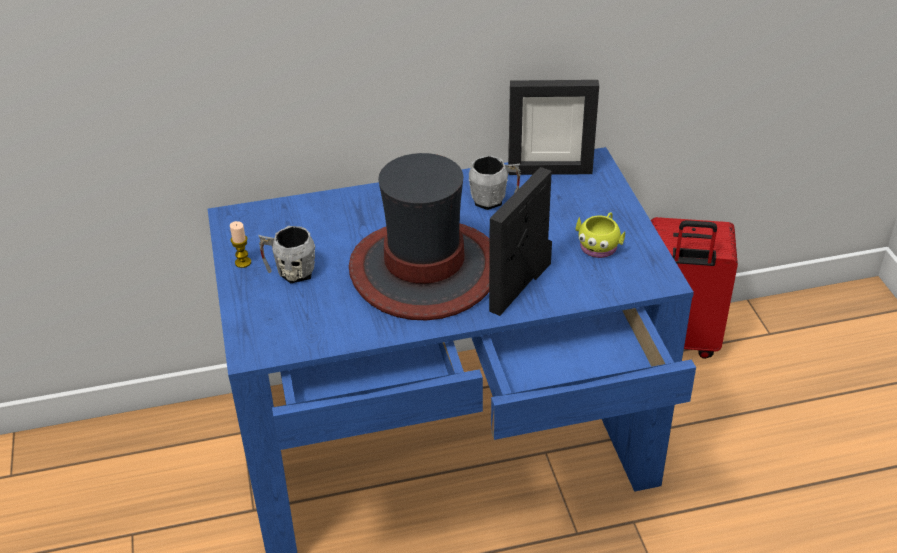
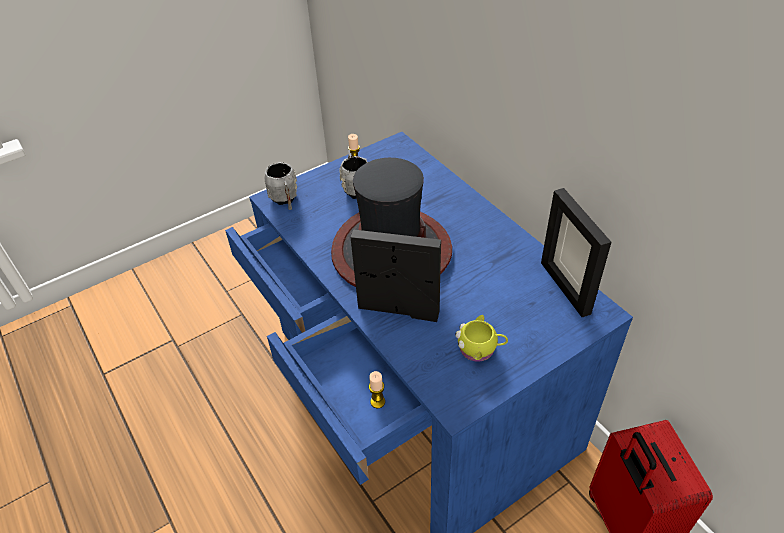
camera: 70 degrees right, 5 degrees up
(494, 200) = (500, 264): grey mug -> grey mug (285, 200)
(599, 360) = (377, 402): none -> candle

